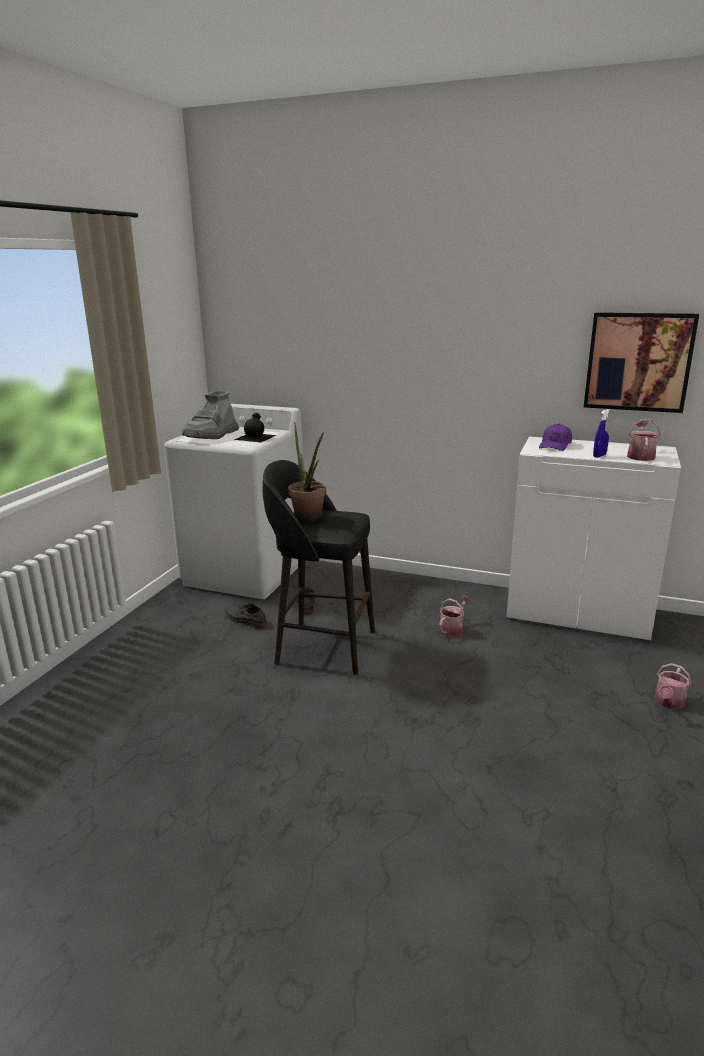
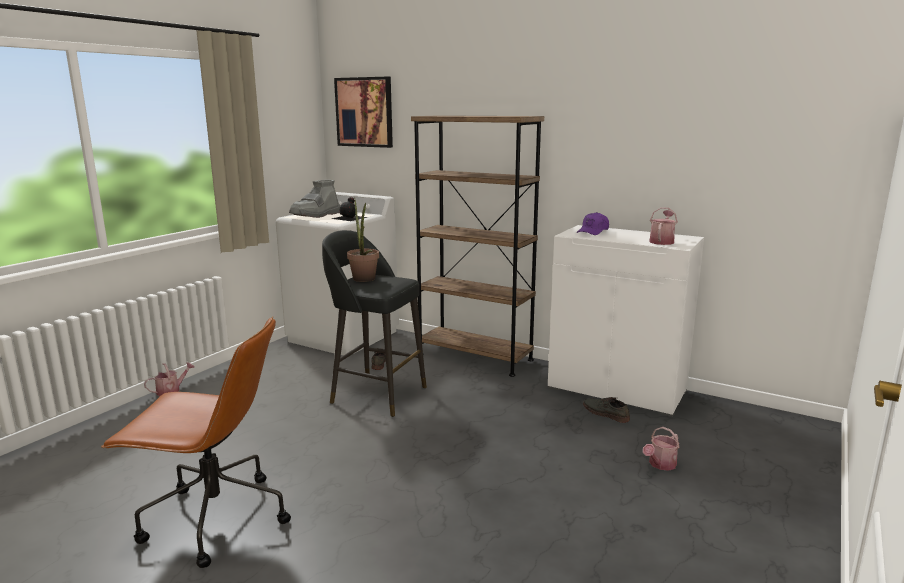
camera: 10 degrees right, 5 degrees down
(213, 841) = (214, 519): none -> brown office chair
(245, 619) = (323, 369): grey shoe -> grey shoe (605, 413)
(408, 587) = (474, 357): none -> brown bookcase
(453, 629) = (495, 391): watering can -> watering can (171, 391)
(599, 456) = (624, 240): blue spray bottle -> none
(638, 362) = (669, 159): picture -> picture (364, 112)

